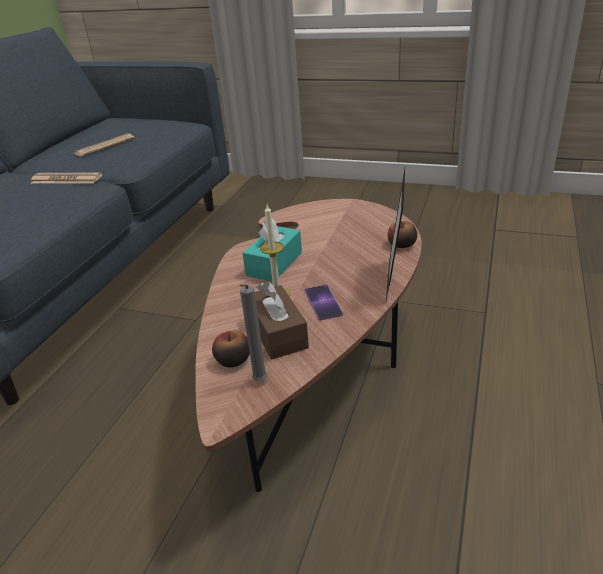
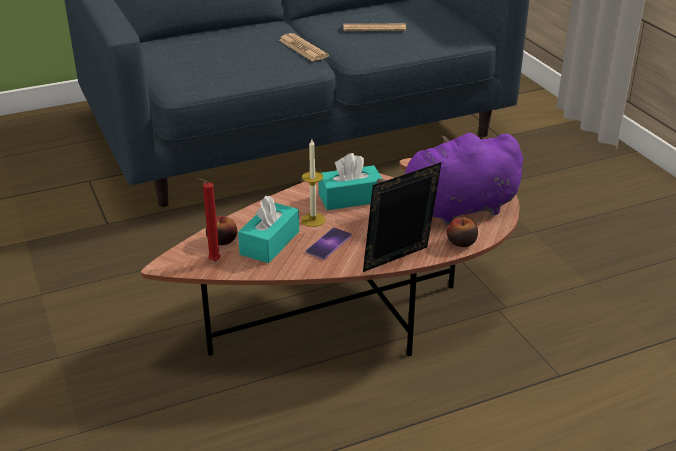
camera: 45 degrees right, 0 degrees up
(259, 382) = (212, 261): grey candle -> red candle
(277, 333) = (270, 243): brown tissue box -> turquoise tissue box
(356, 229) = (455, 209): none -> purple plush toy

